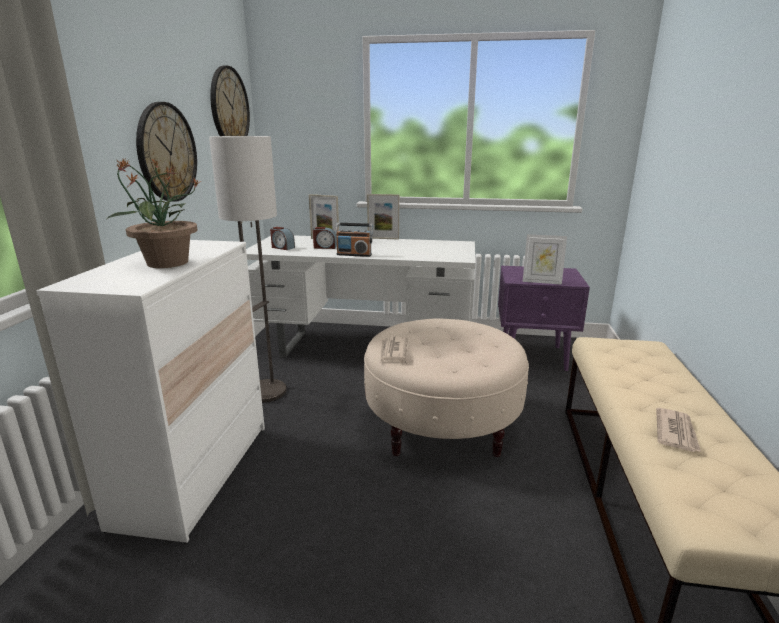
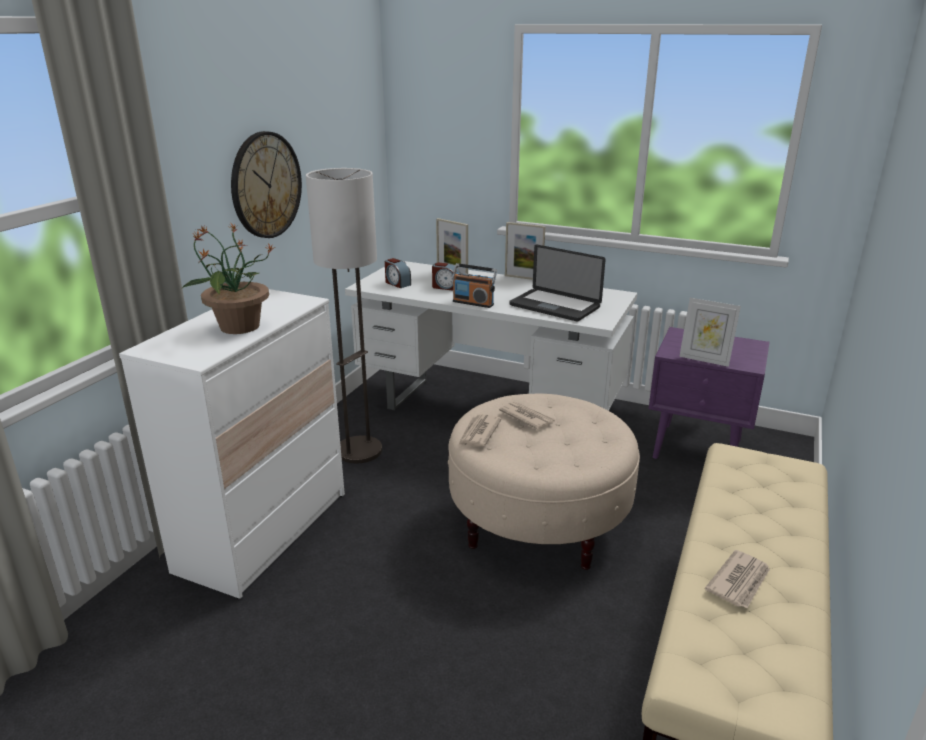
camera: 15 degrees right, 5 degrees up
(229, 107) = (349, 114): wall clock -> none
(420, 252) = (554, 306): none -> laptop
(426, 335) = (526, 417): none -> newspaper

